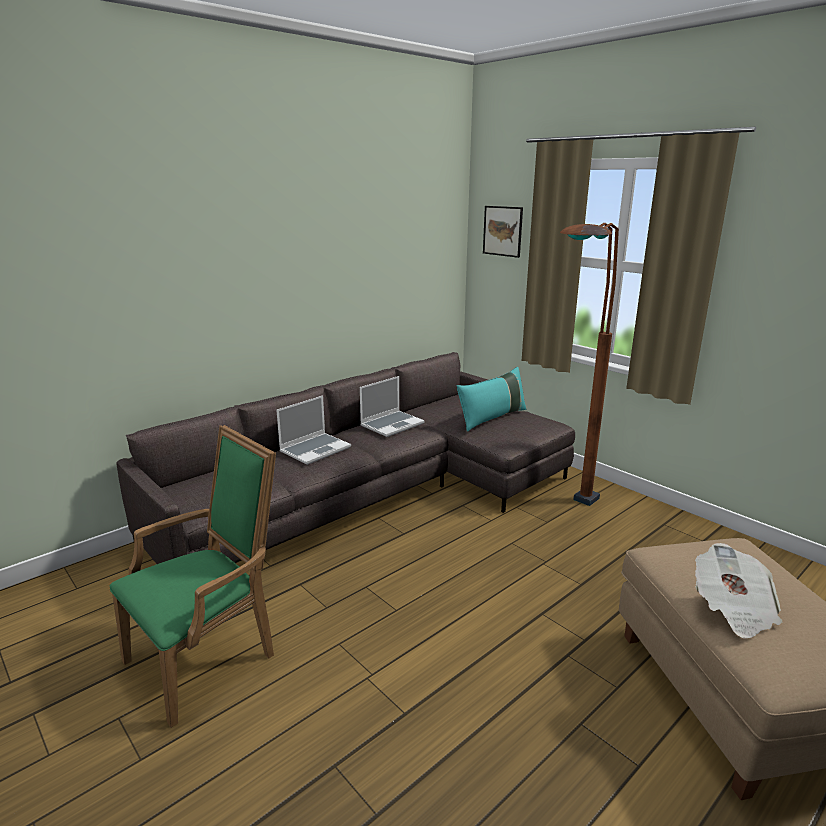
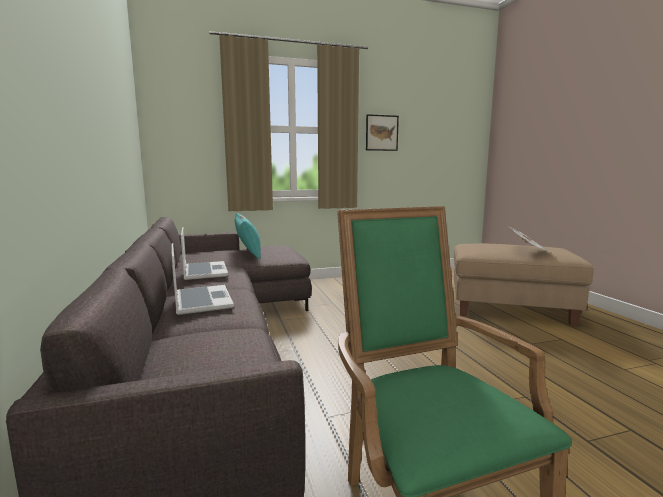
camera: 65 degrees left, 10 degrees down
(502, 231) = (182, 108): picture -> picture (381, 133)
(565, 514) = (330, 297): brown floor lamp -> none

